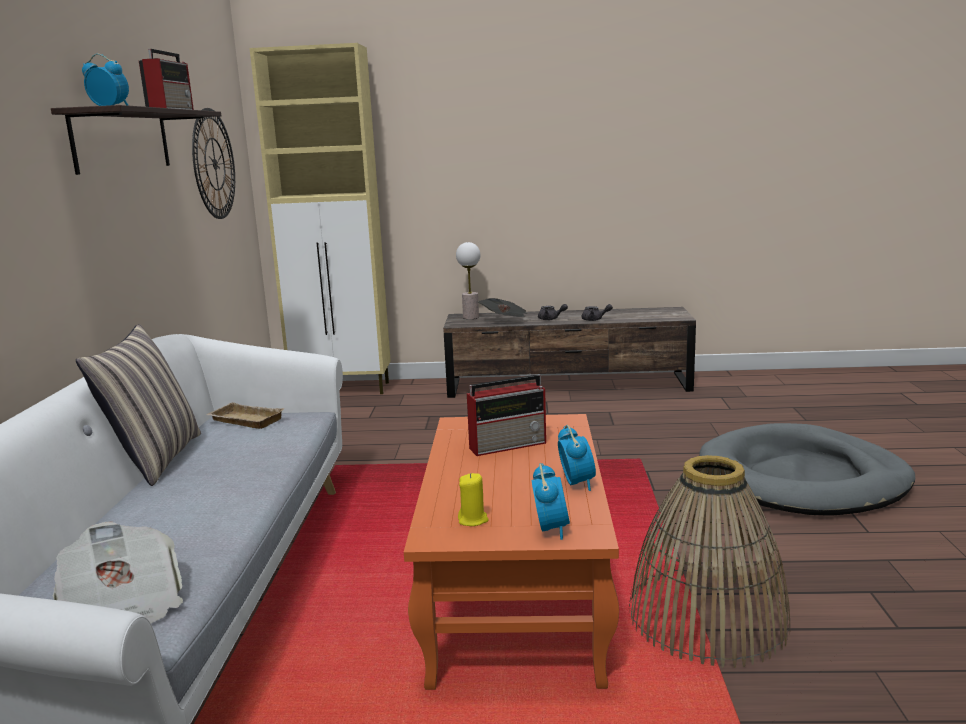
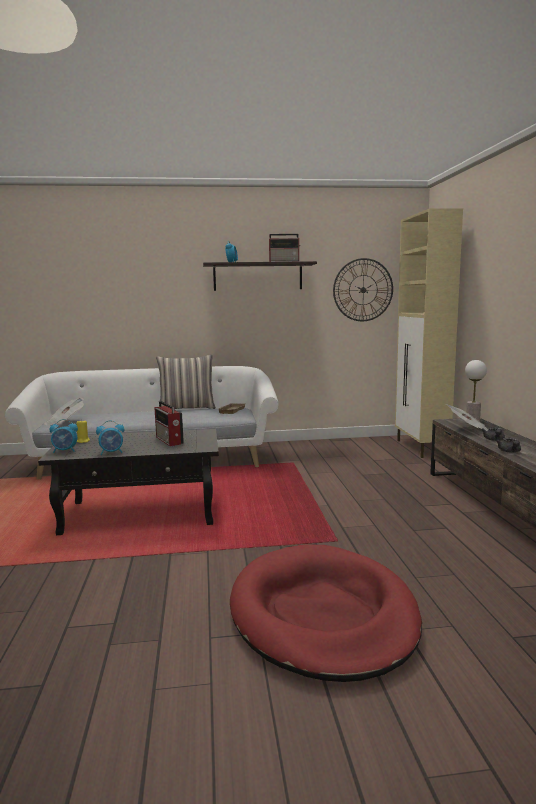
camera: 80 degrees right, 5 degrees down
(515, 598) = (142, 513): orange coffee table -> black coffee table
(707, 618) = (104, 561): basket -> none
(802, 478) = (323, 615): grey dog bed -> red dog bed

